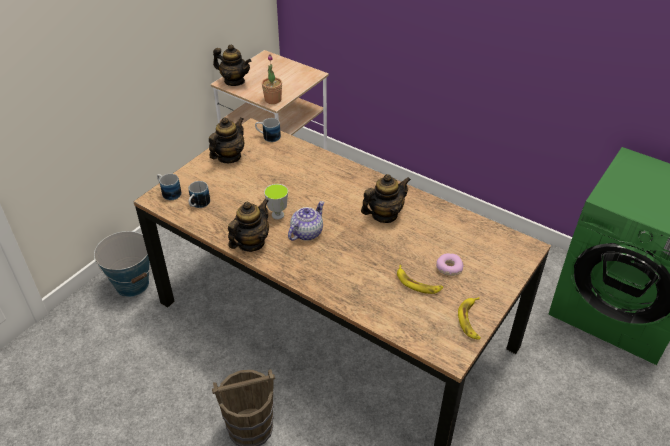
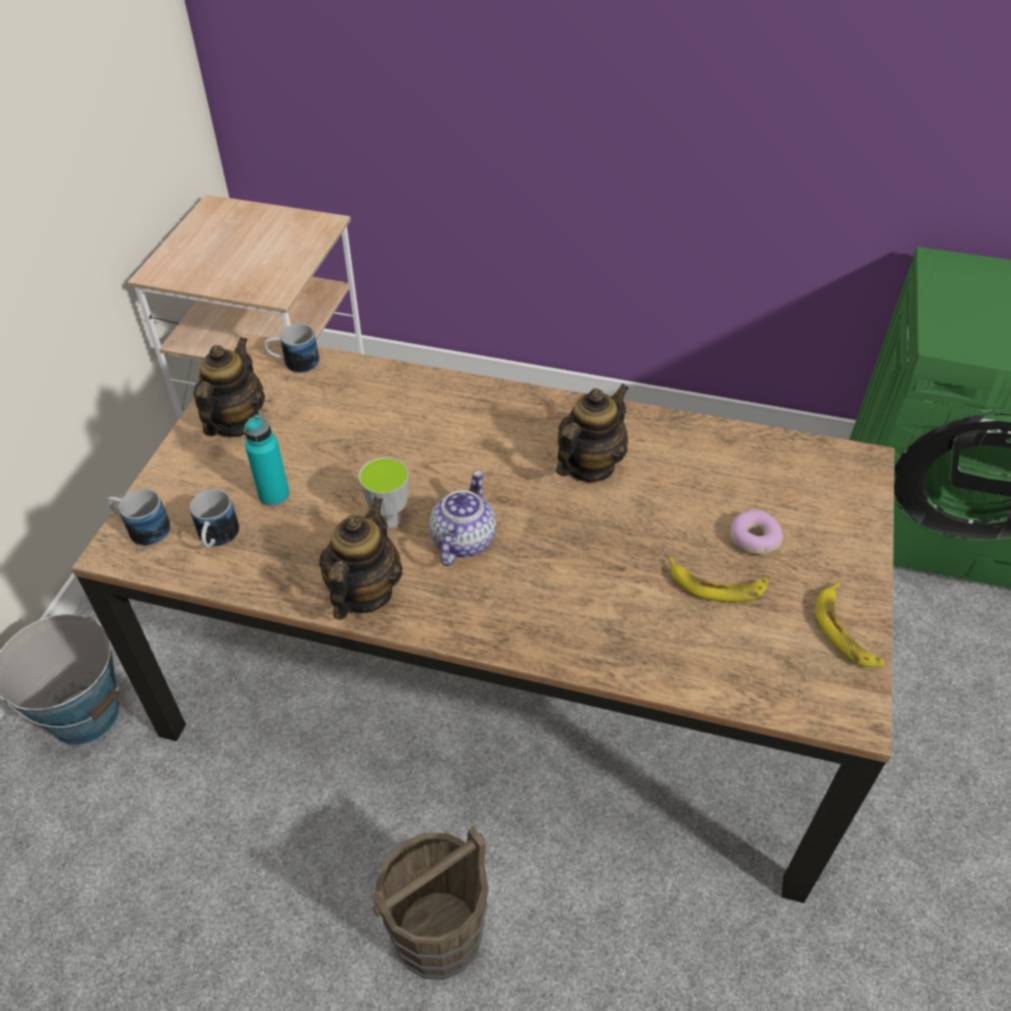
camera: 20 degrees left, 5 degrees up
(231, 192) = (274, 495): none -> turquoise bottle
(234, 81) = (175, 267): teapot -> none
(273, 100) = (268, 288): potted plant -> none

